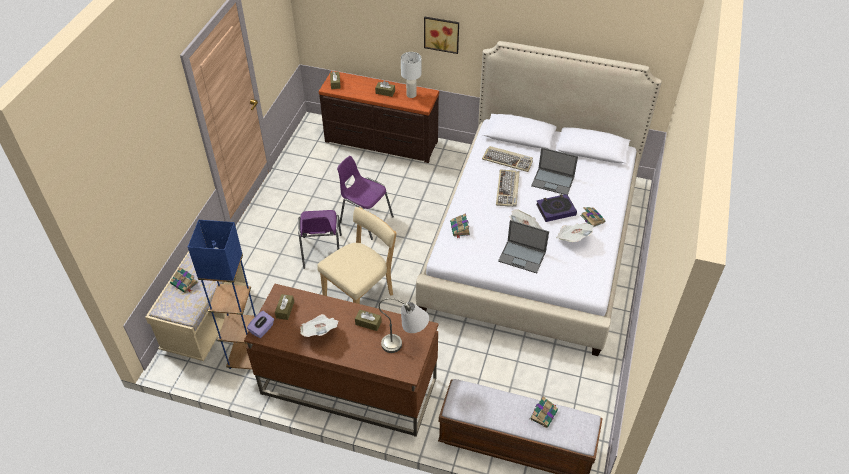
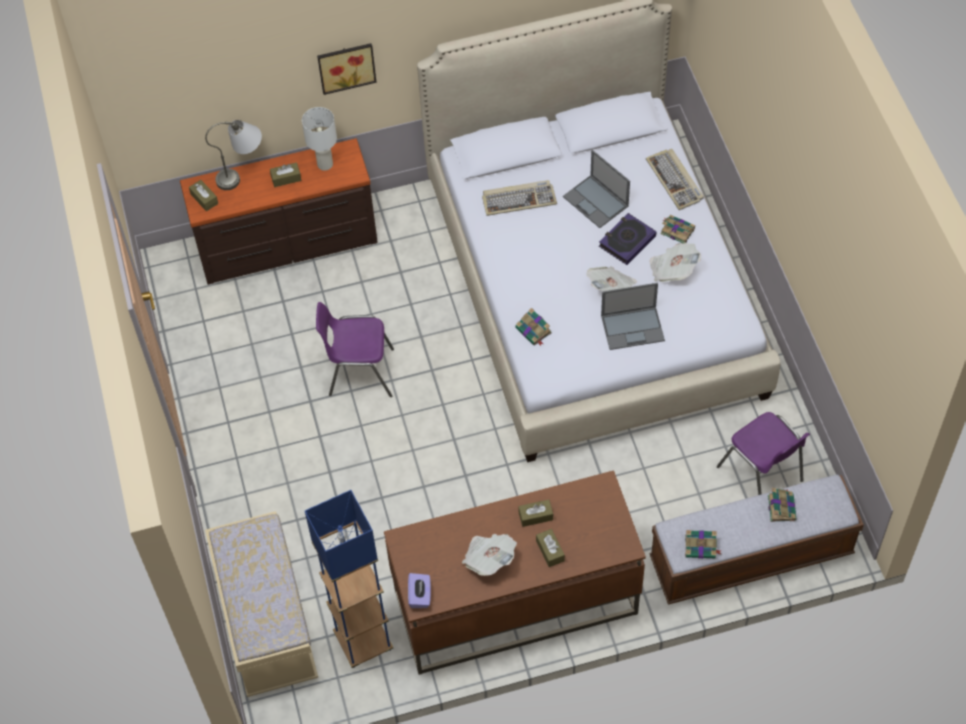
camera: 30 degrees left, 10 degrees up
(184, 283) = (249, 595): book -> book (701, 547)
(285, 310) = (426, 556): brown tissue box -> brown tissue box (550, 551)
(321, 252) = (340, 450): purple chair -> purple chair (761, 475)
(361, 295) = (438, 479): beige chair -> none
(406, 345) = (598, 517): grey table lamp -> grey table lamp (243, 174)
(508, 189) = (550, 243): keyboard -> keyboard (675, 181)
(553, 181) = (596, 202): laptop -> laptop turned 60 degrees clockwise

